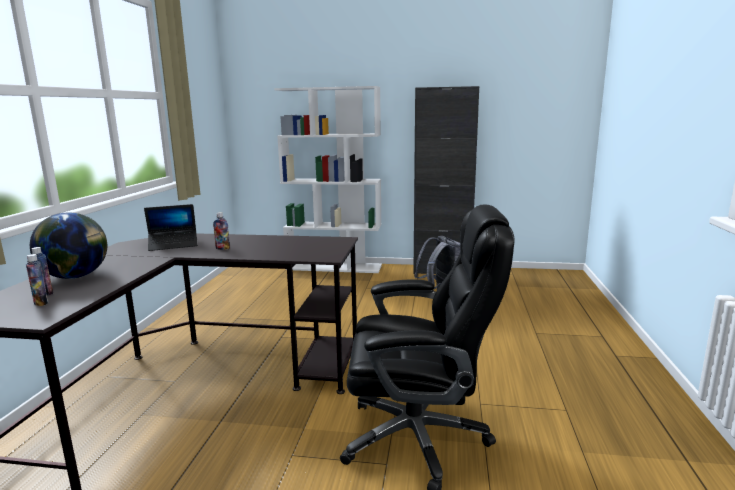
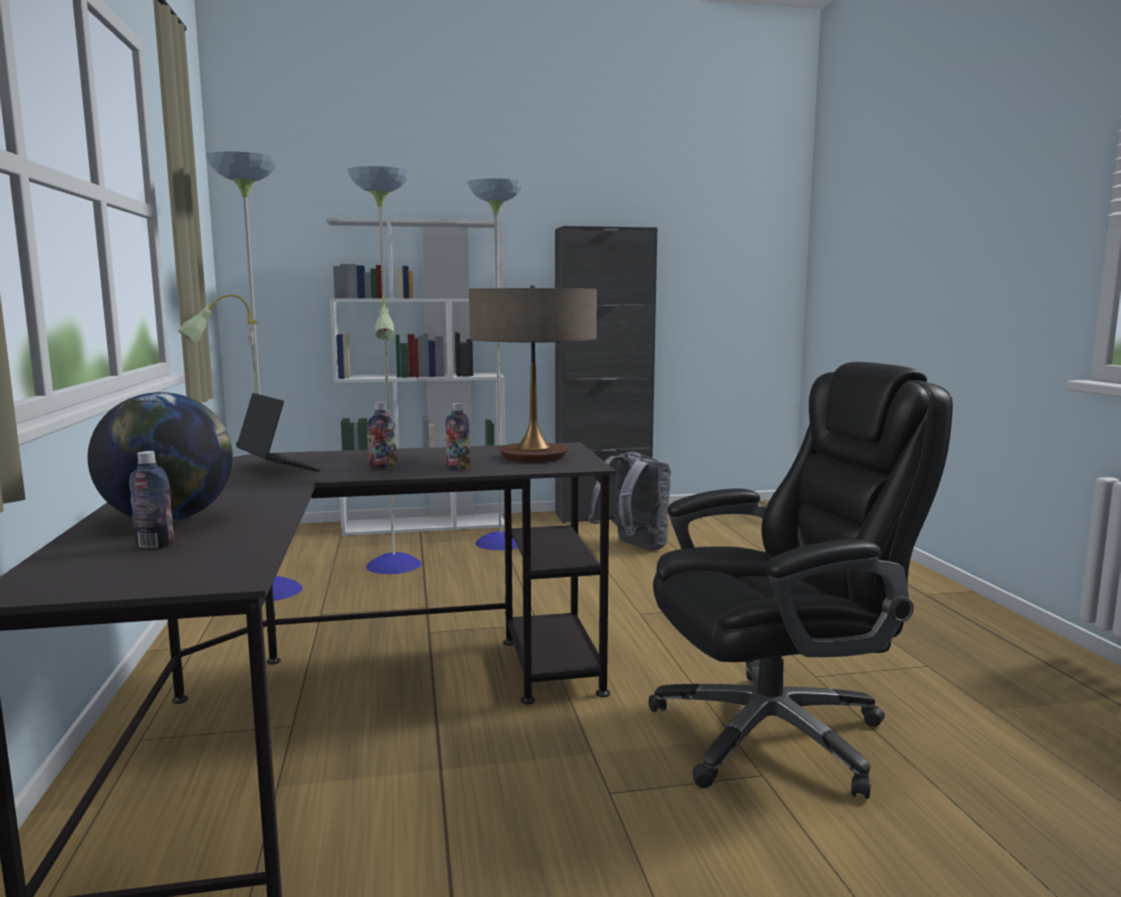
camera: 20 degrees left, 5 degrees down
(41, 303) = (176, 558): bottle -> bottle (458, 468)
(173, 245) = (277, 468): laptop -> laptop turned 90 degrees counterclockwise
(297, 292) = (395, 566): none -> floor lamp
(311, 247) = (533, 457): none -> table lamp

